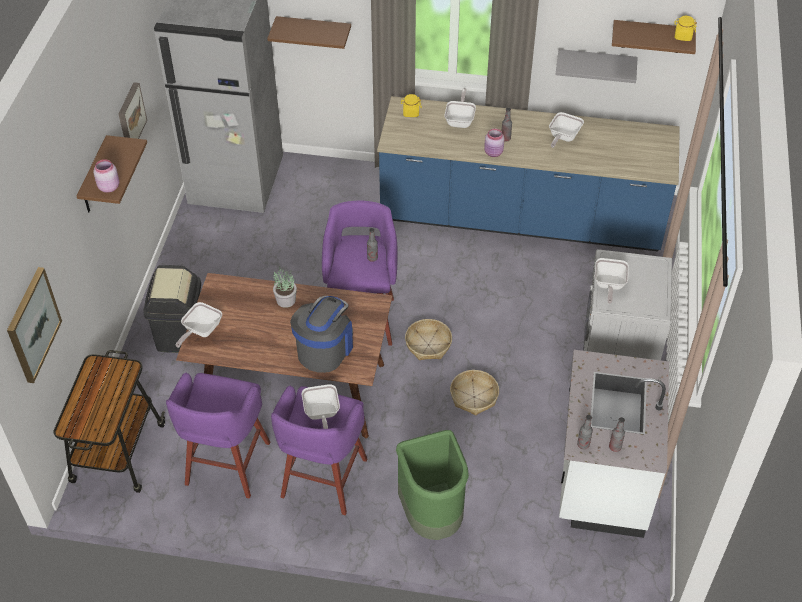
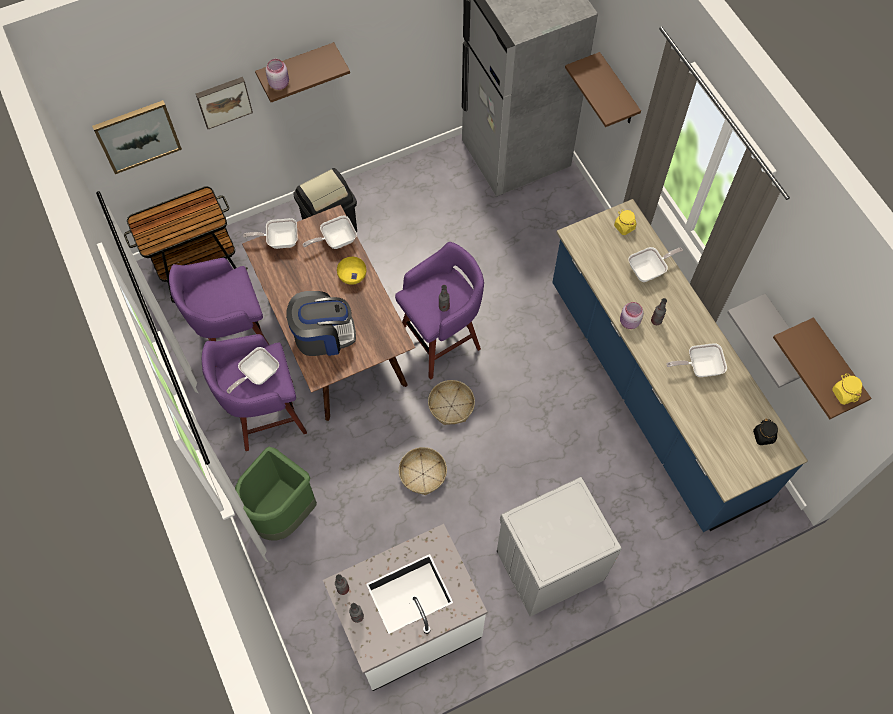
camera: 55 degrees right, 15 degrees up
(130, 116) = (389, 41): picture -> picture (223, 101)
(285, 300) = (352, 275): potted plant -> yellow bowl
(608, 285) = (542, 511): frying pan -> frying pan (335, 240)
(644, 136) = (763, 436): none -> black jar

